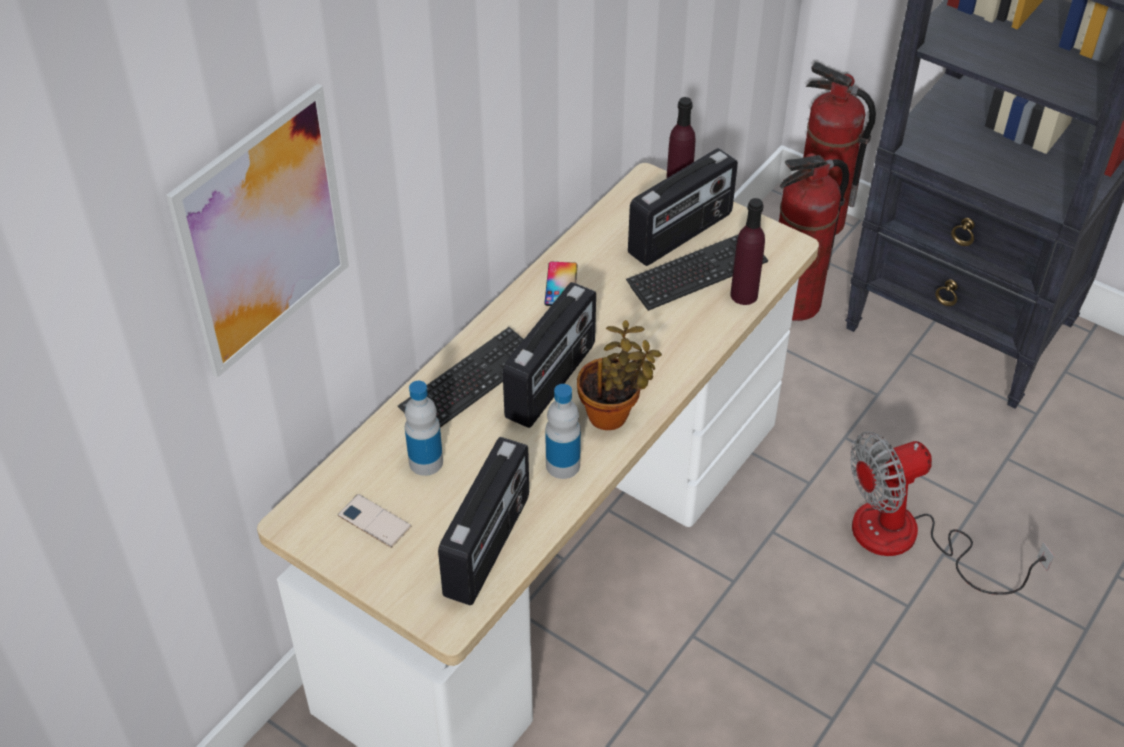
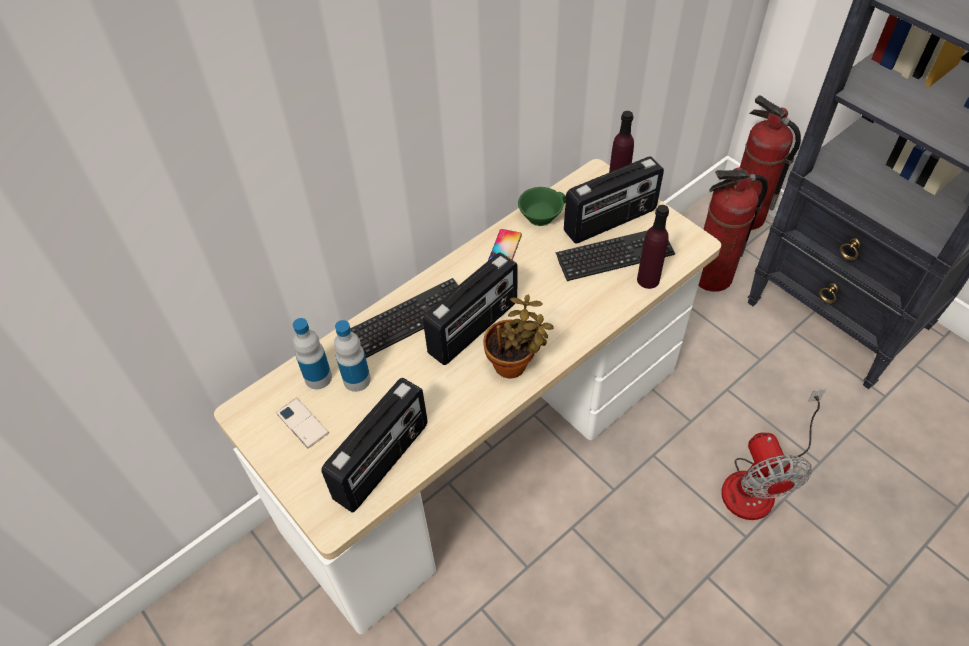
camera: 15 degrees right, 5 degrees up
(263, 232) = (199, 185): picture -> none
(563, 465) = (462, 402): bottle -> bottle (318, 377)
(593, 238) = (540, 214): none -> green cup
(908, 540) = (758, 482): fan -> fan turned 90 degrees counterclockwise

